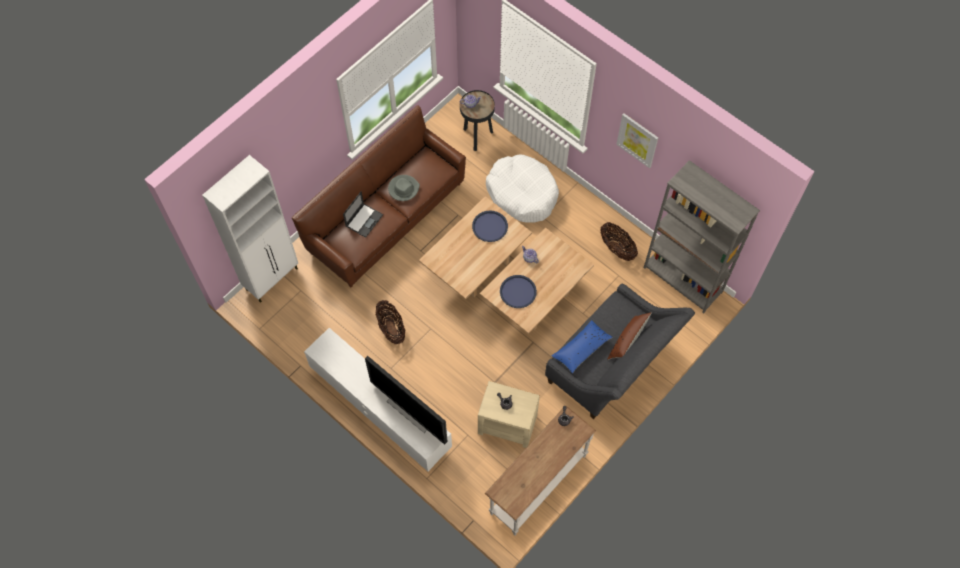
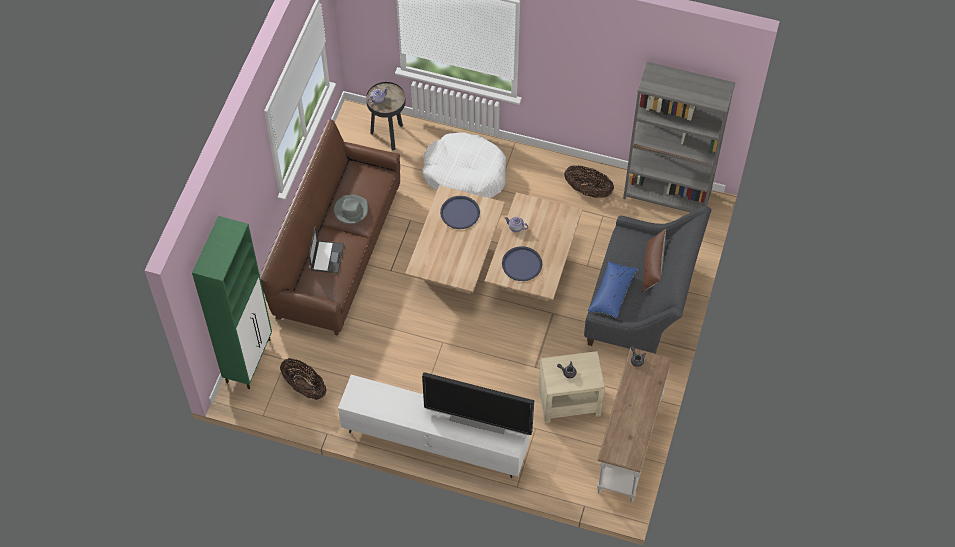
camera: 25 degrees left, 5 degrees down
(272, 278) = (249, 360): white cabinet -> green cabinet
(391, 328) = (402, 358): basket -> basket (304, 387)
(637, 140) = (582, 64): picture -> none

